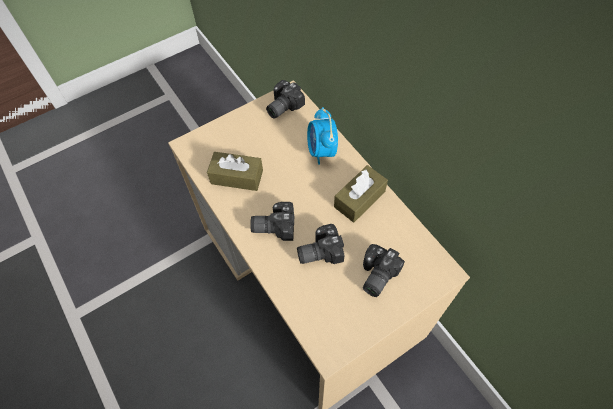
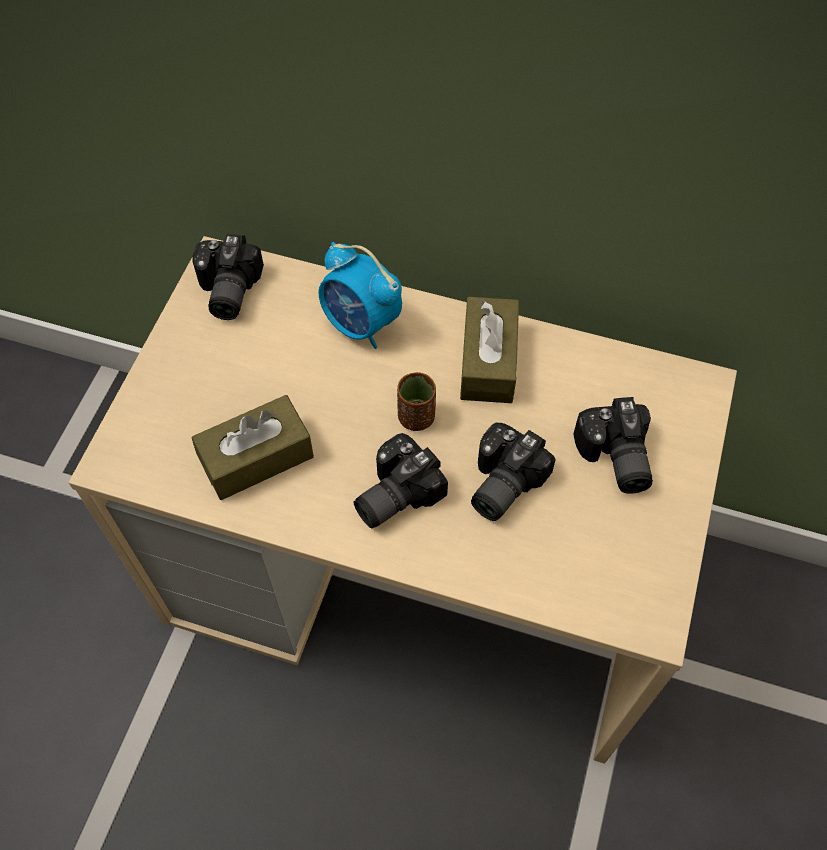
camera: 40 degrees left, 0 degrees up
(310, 202) = (416, 417): none -> brown cup

